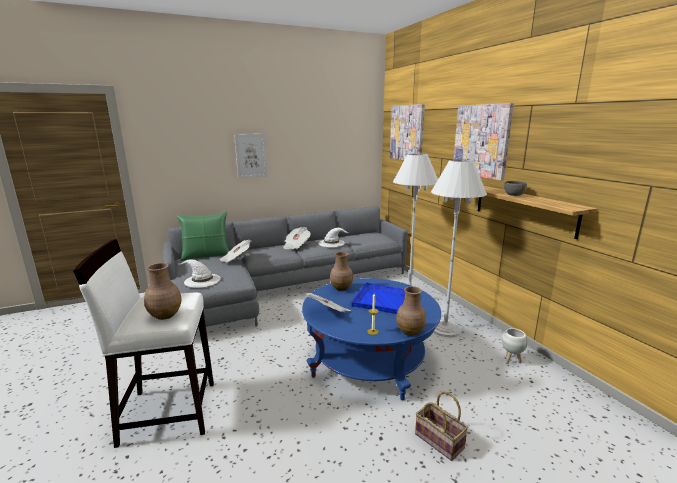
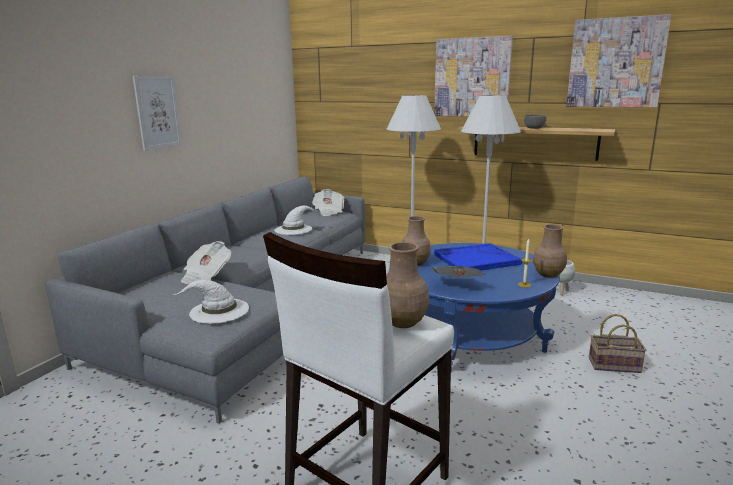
camera: 40 degrees left, 0 degrees up
(206, 256) = (141, 286): green pillow -> none
(296, 245) = (254, 242): newspaper -> newspaper (328, 211)
(407, 133) = (345, 75): picture -> picture (615, 63)

